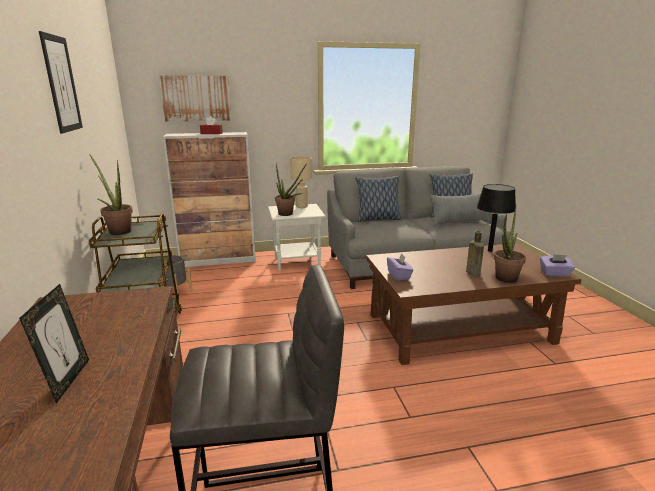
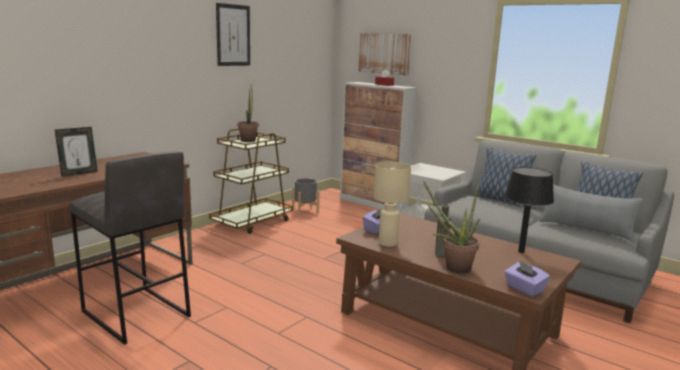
camera: 50 degrees right, 5 degrees down
(288, 214) = (416, 171): potted plant -> none
(301, 206) = (444, 169): beige table lamp -> beige table lamp (387, 243)

